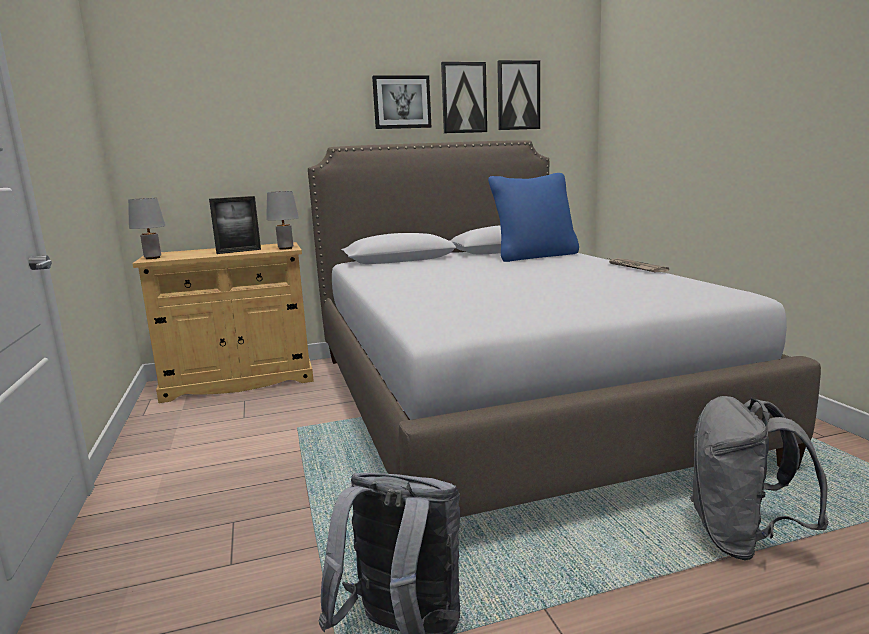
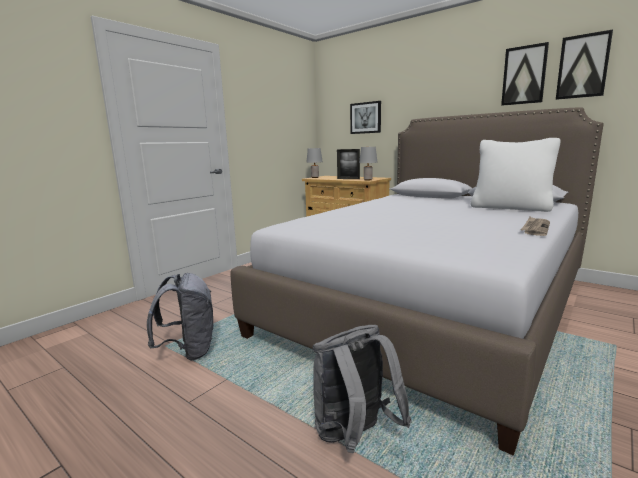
camera: 55 degrees right, 0 degrees up
(401, 102) = (470, 84): picture -> picture (366, 118)
(534, 256) = (510, 208): blue pillow -> white pillow

